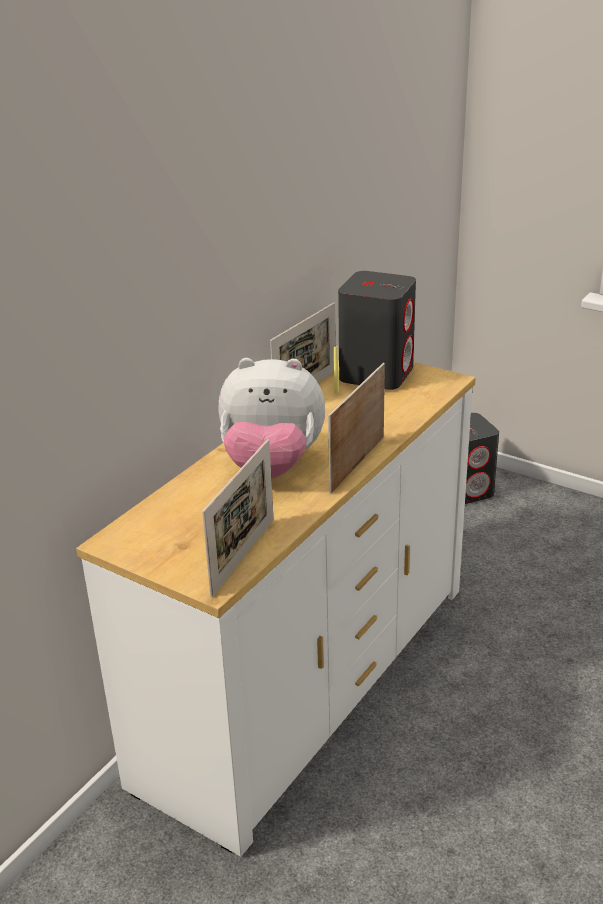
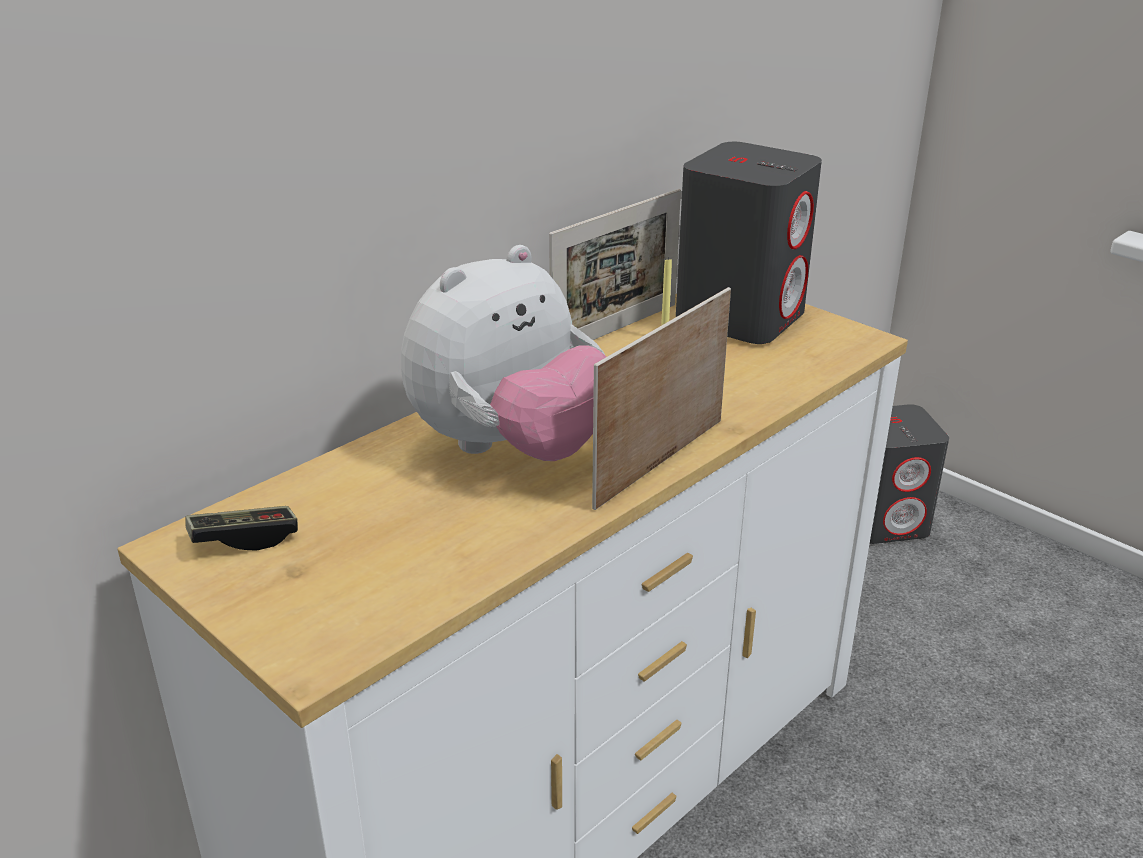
camera: 10 degrees right, 0 degrees up
(146, 534) = (244, 539): none -> game controller
(243, 556) = (391, 608): picture frame -> none
(272, 467) = (511, 448): plush toy -> plush toy turned 60 degrees counterclockwise

